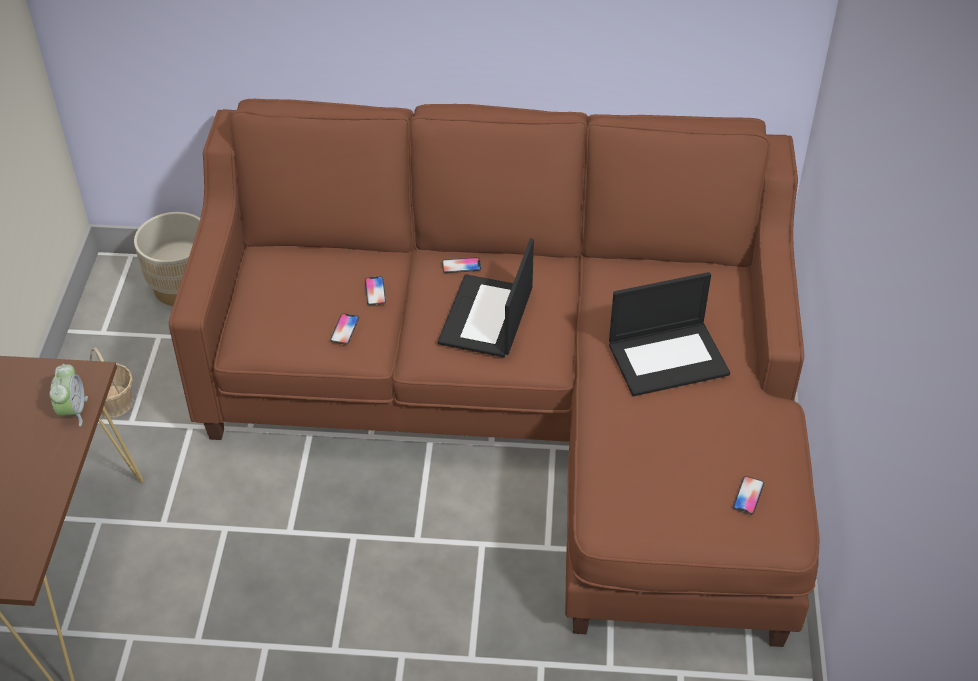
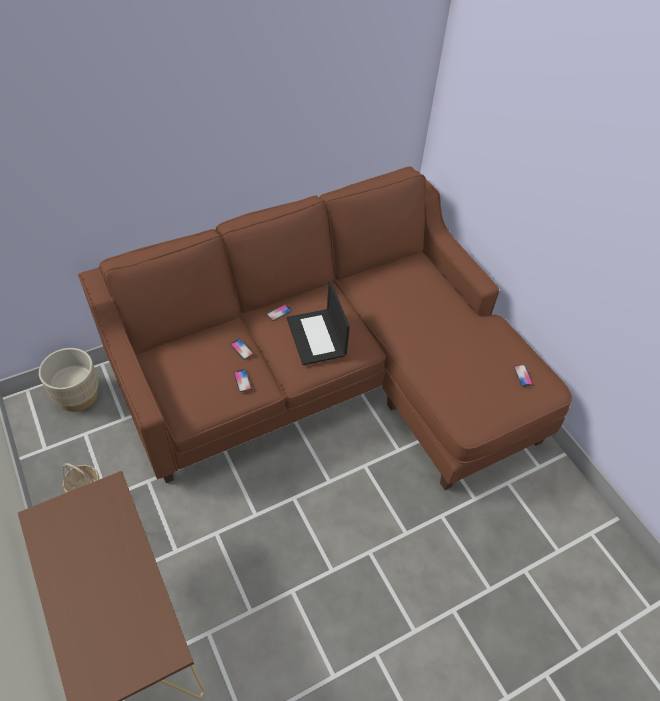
camera: 35 degrees left, 5 degrees up
(73, 411) = (119, 517): alarm clock -> none
(668, 358) = (429, 318): laptop -> none

